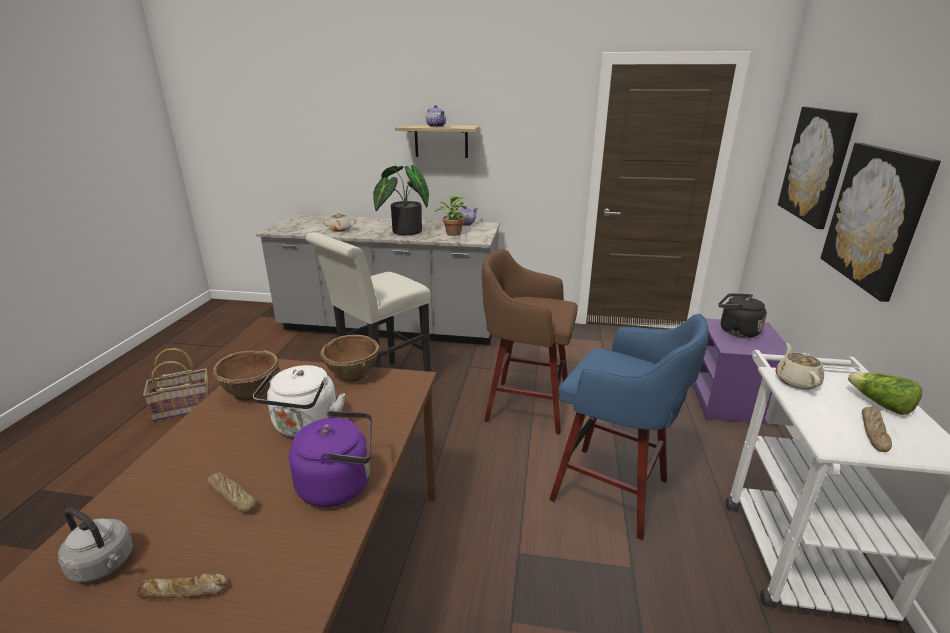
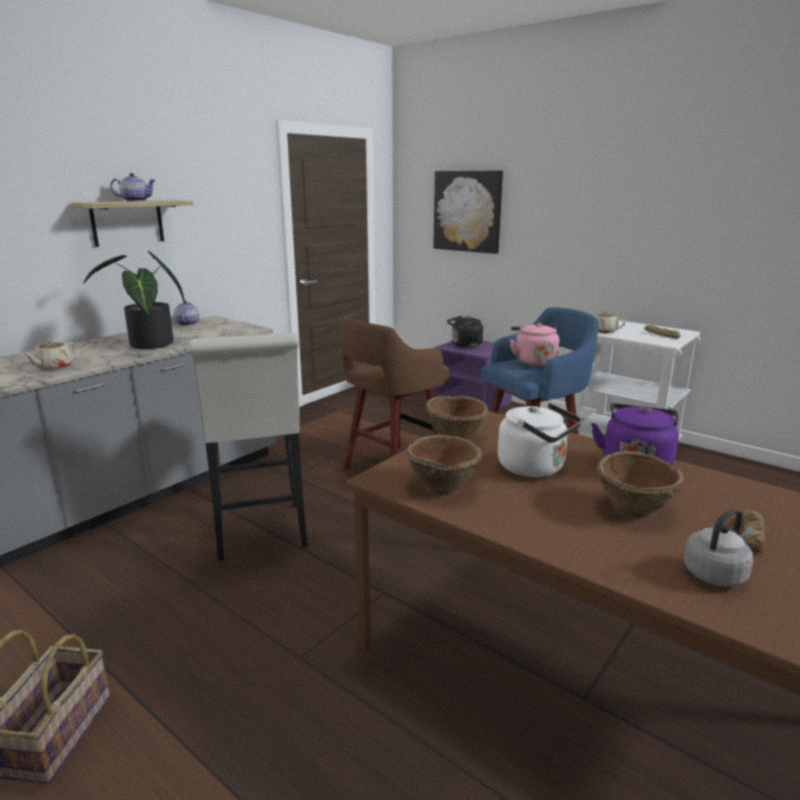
camera: 60 degrees left, 5 degrees down
(232, 497) = (634, 509): bread -> brown bowl
(452, 233) = (207, 332): potted plant -> none
(629, 368) = (533, 362): none -> pink kettle
(875, 217) = (550, 233): picture -> none
(880, 404) = (636, 327): lettuce -> none

